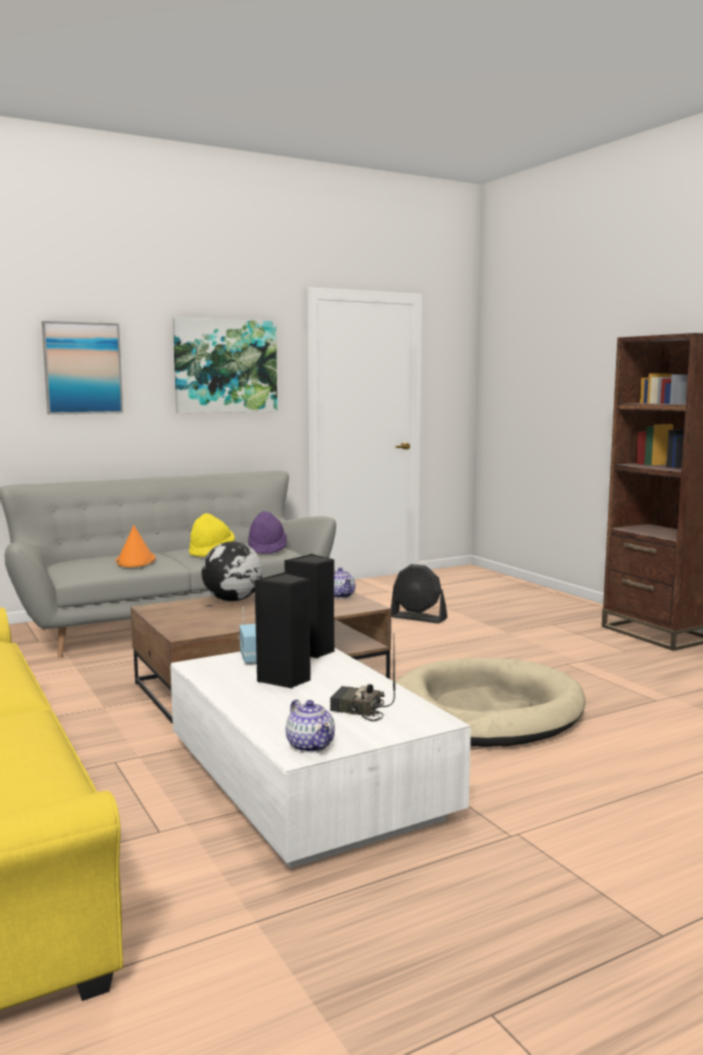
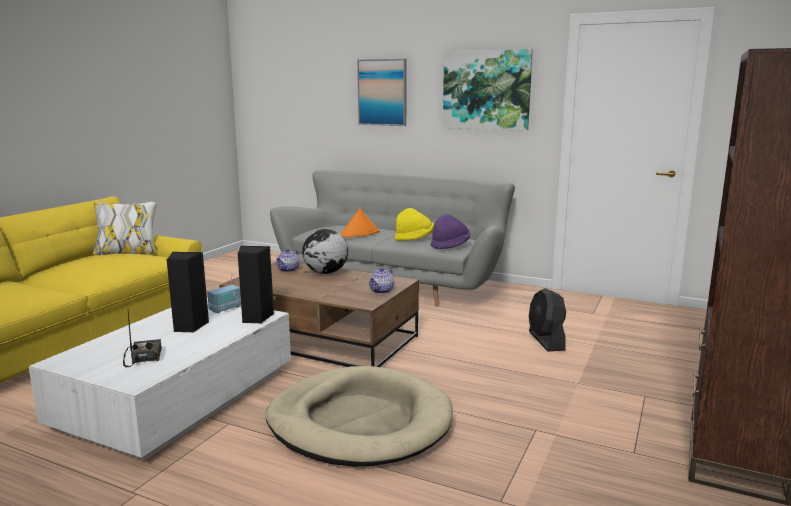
camera: 55 degrees right, 5 degrees up
(310, 745) = (72, 361): teapot -> teapot (288, 270)

